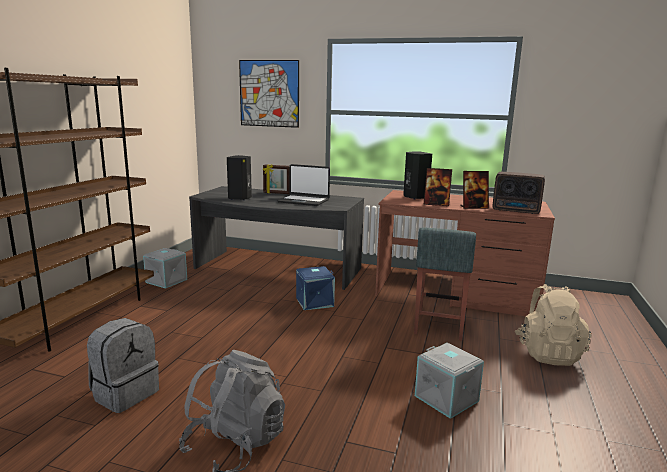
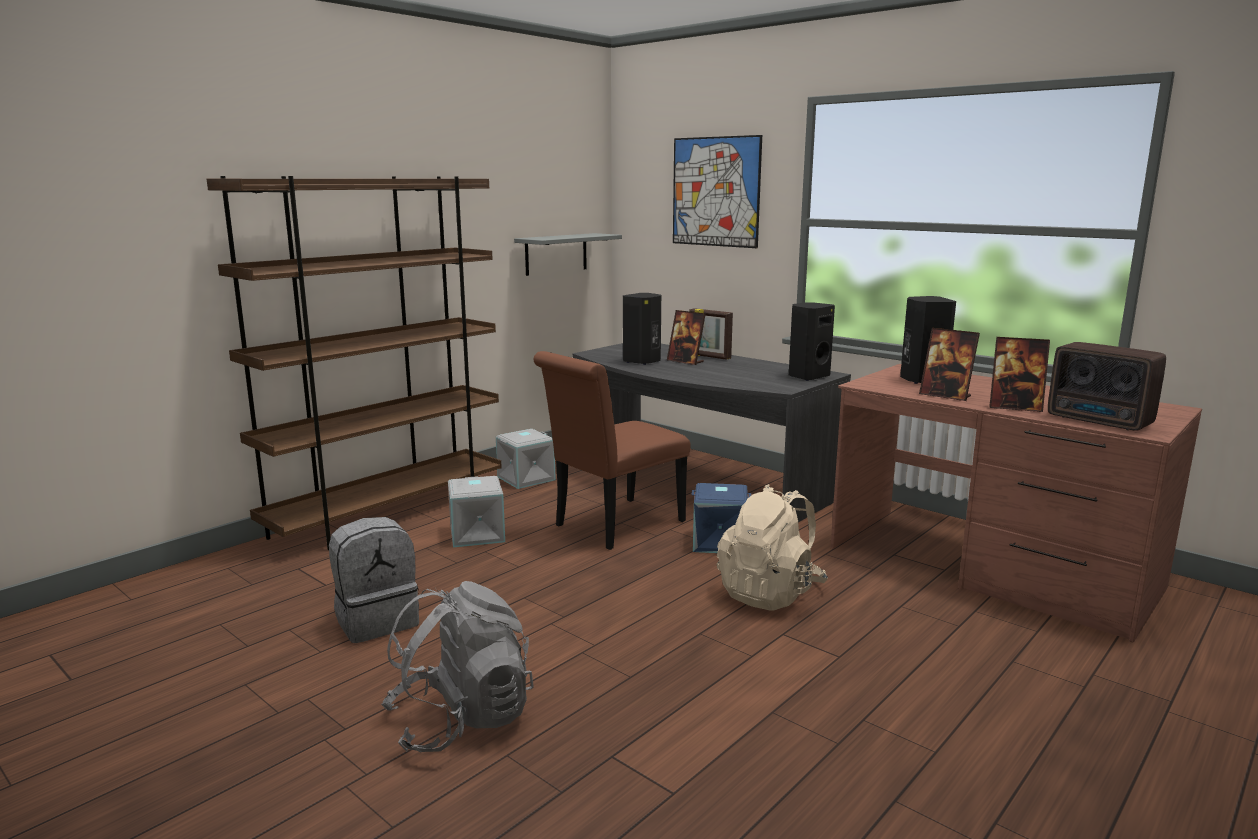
camera: 25 degrees right, 0 degrees up
(166, 132) = (556, 254): none -> grey shelf
(245, 302) = (613, 526): none -> brown chair
(266, 197) = (685, 361): none -> picture frame
(303, 201) = (737, 373): laptop -> none
(343, 200) = (807, 376): none -> black speaker
(438, 326) = (907, 618): grey stool -> none
(447, 398) = (825, 736): grey storage box -> grey storage box (478, 534)
(548, 353) = (1095, 708): beige backpack -> beige backpack (770, 593)

